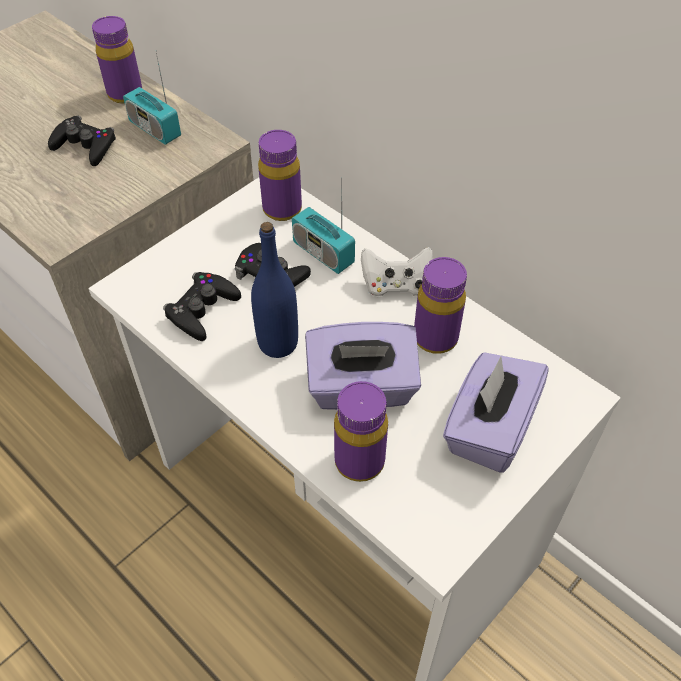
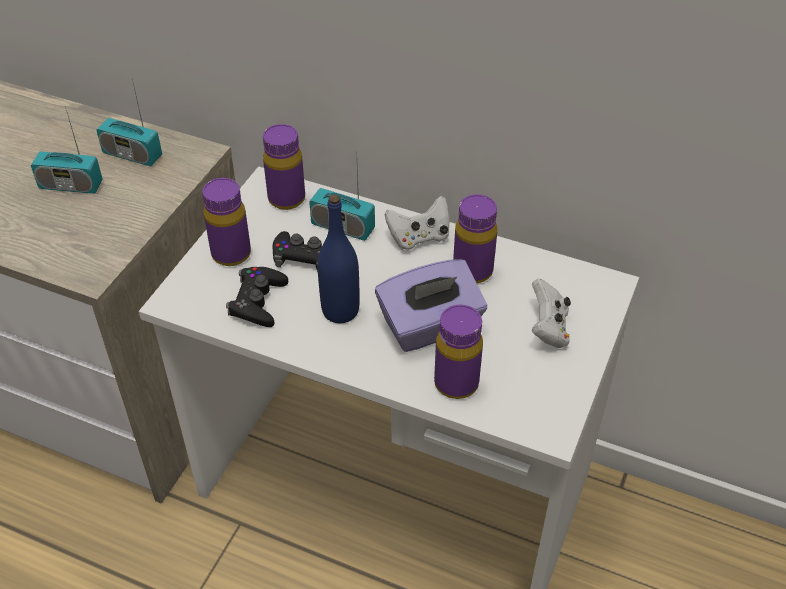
camera: 20 degrees left, 5 degrees down
(85, 146) = (71, 185): black game controller -> radio
(125, 94) = (84, 129): purple bottle -> purple bottle (231, 254)
(488, 429) = (548, 329): purple tissue box -> white game controller

